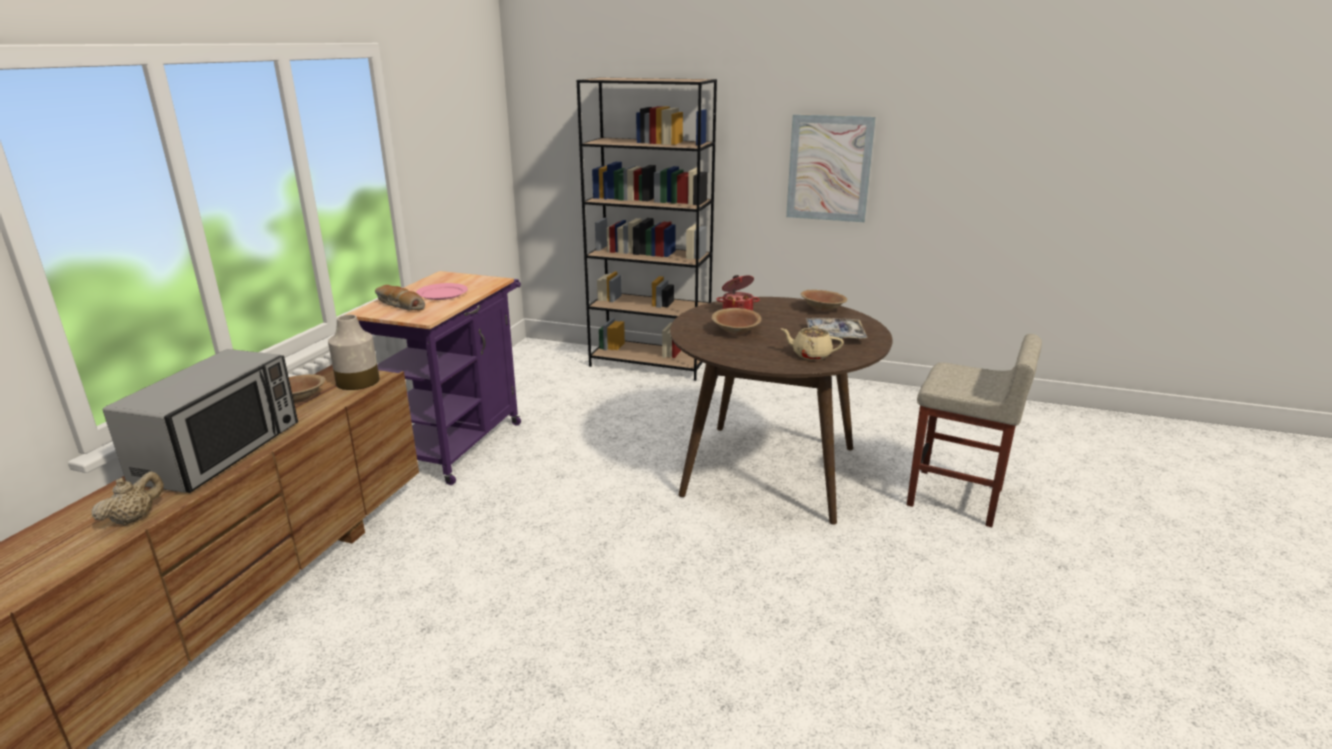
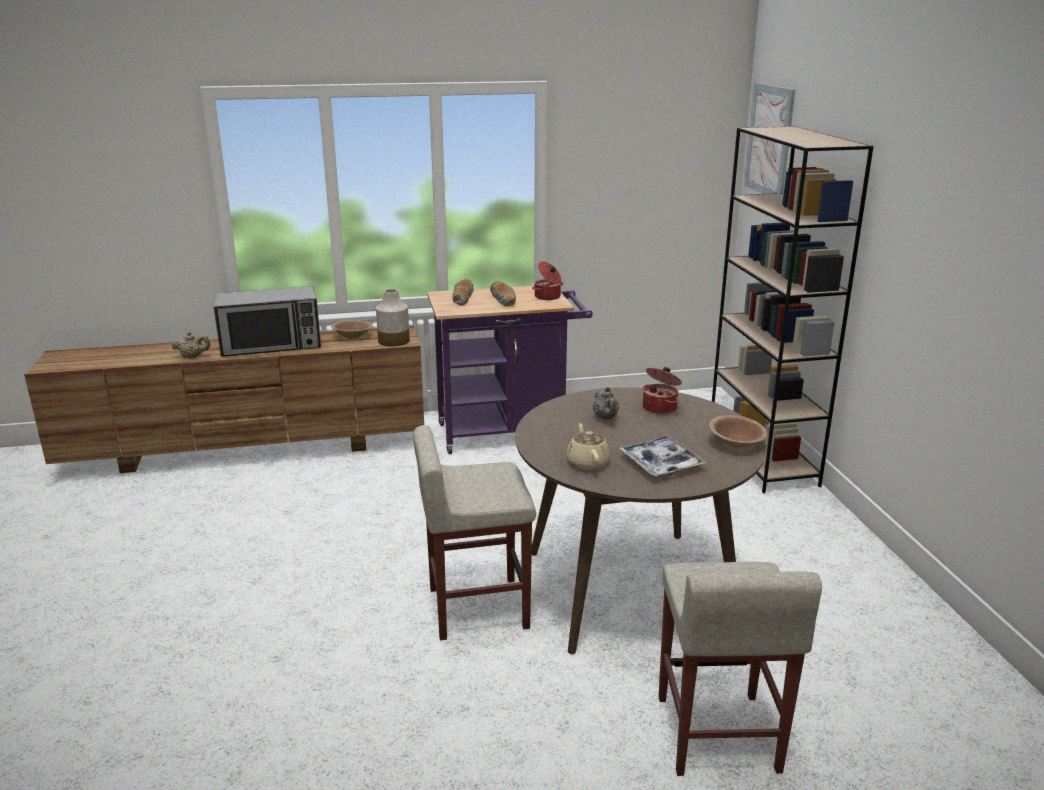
camera: 60 degrees right, 0 degrees up
(442, 293) = (504, 300): pink plate -> bread
(469, 279) = (548, 297): none -> cooking pot
(736, 331) = (605, 418): brown bowl -> grey teapot
(737, 550) = (476, 608): none -> beige stool
(829, 168) = (952, 289): picture -> picture (769, 140)

